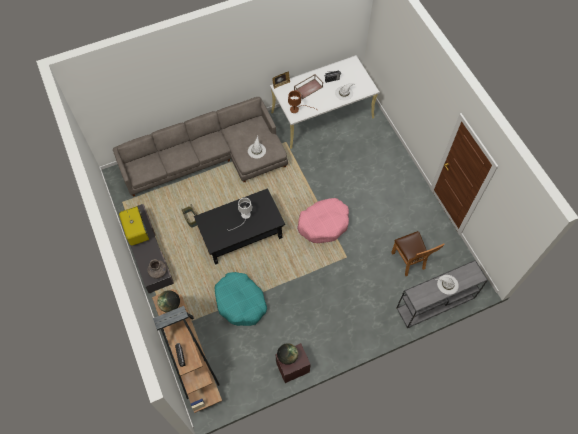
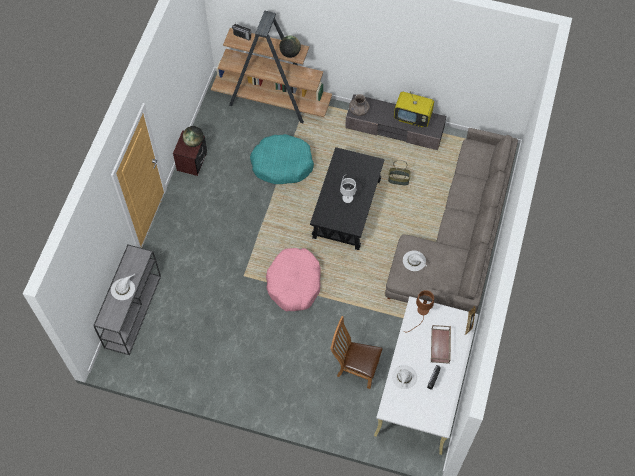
camera: 130 degrees right, 0 degrees up
(409, 262) = (188, 324): brown chair -> brown chair (355, 368)

